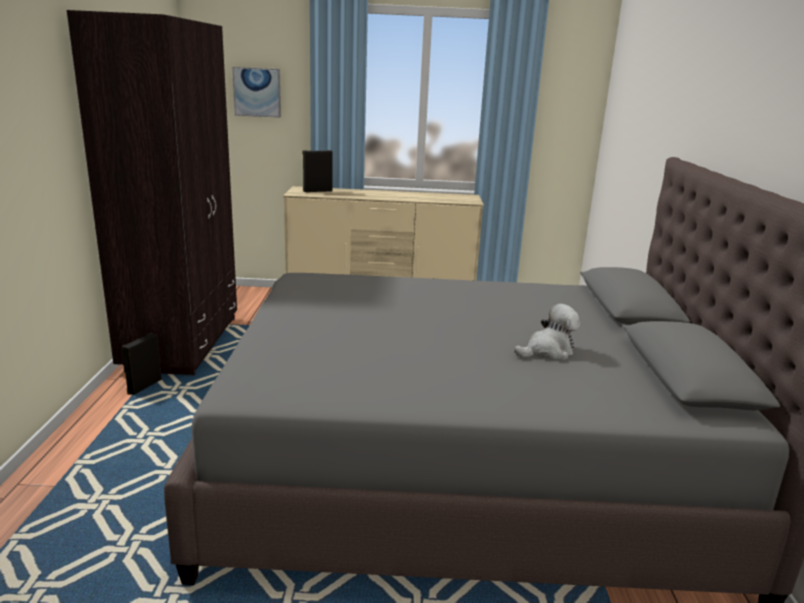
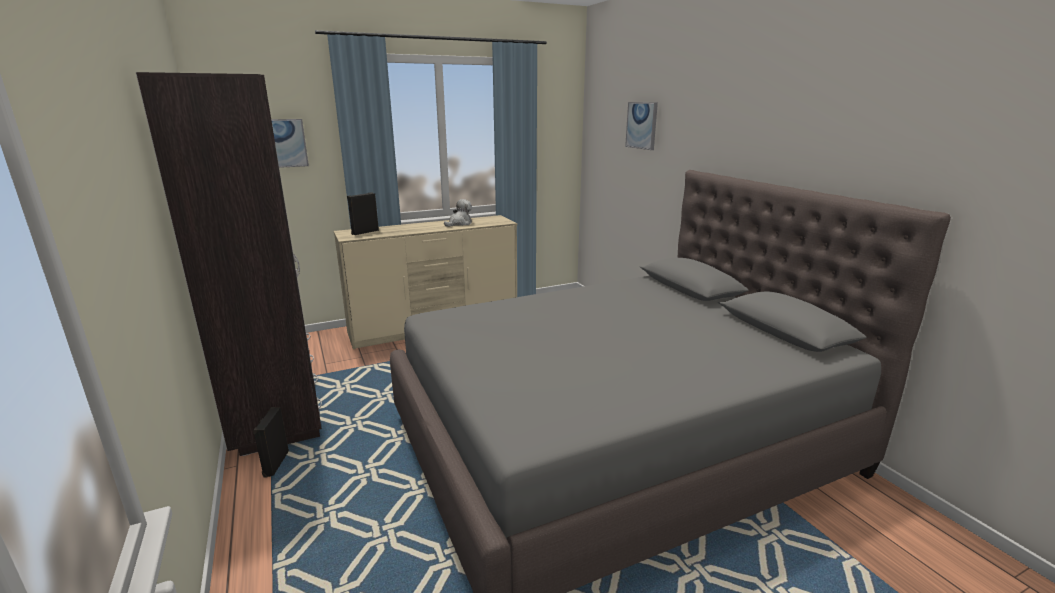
camera: 25 degrees left, 0 degrees up
(548, 351) = (689, 334): plush toy -> plush toy (459, 223)
(650, 98) = (642, 125): none -> picture

